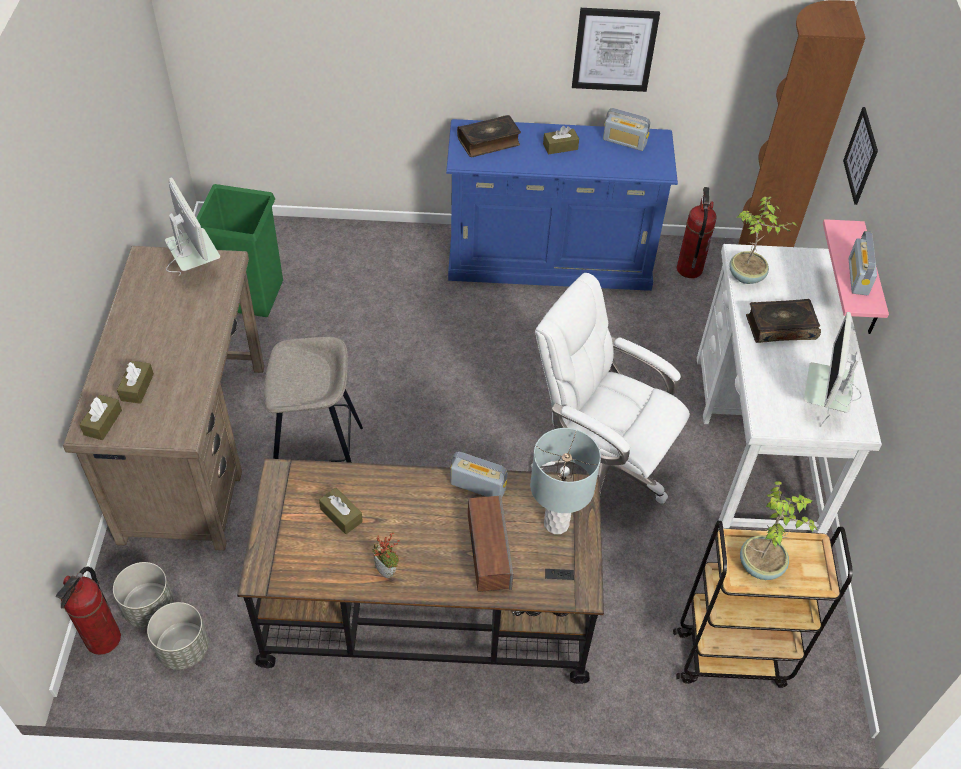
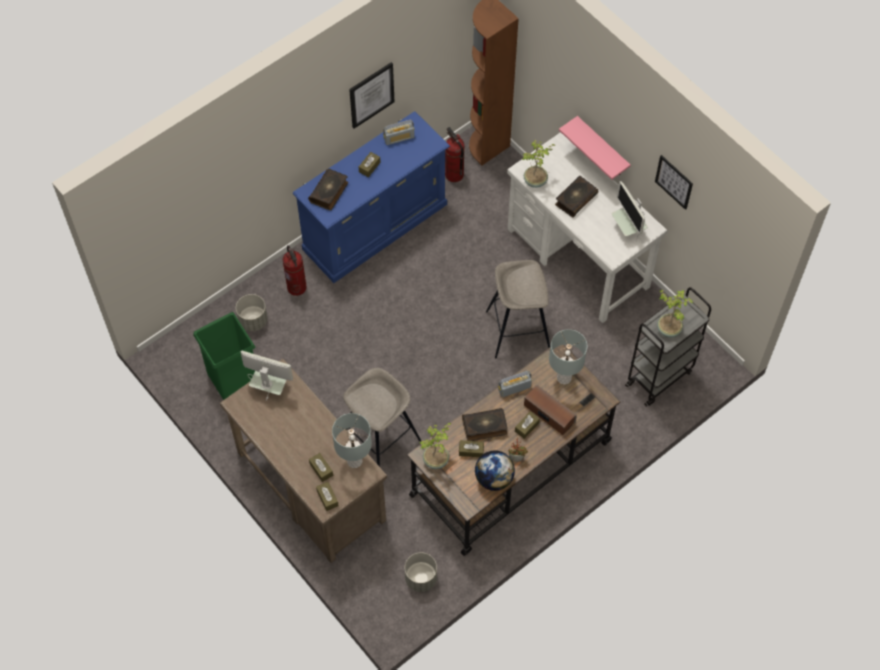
camera: 40 degrees left, 10 degrees up
(103, 639) = (379, 606): fire extinguisher -> fire extinguisher (296, 287)
(150, 608) = (383, 575): grey planter -> grey planter (253, 320)
(182, 407) = (355, 461): none -> grey table lamp
(288, 492) = (436, 460): none -> potted plant
(329, 572) = (494, 478): none -> globe
(390, 501) = (484, 427): none -> book
(442, 544) = (527, 427): none -> brown tissue box
(600, 467) = (517, 330): white office chair -> grey stool
(729, 661) = (659, 379): brown cart -> grey cart
(858, 277) = (601, 153): radio -> none
(861, 156) = (551, 79): picture -> picture (674, 182)

